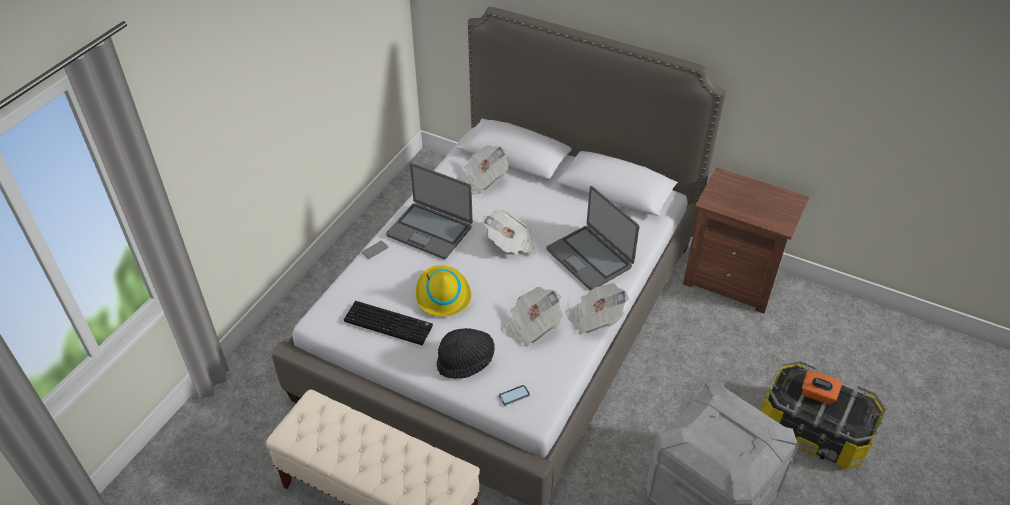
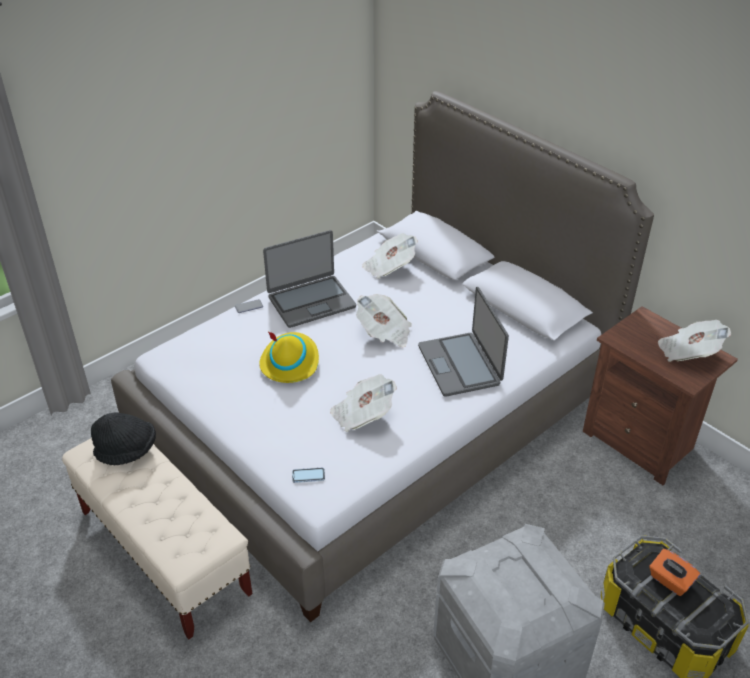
camera: 20 degrees right, 5 degrees down
(389, 323) = (224, 375): keyboard -> none
(430, 231) = (311, 301): laptop -> laptop turned 75 degrees counterclockwise
(466, 362) = (278, 430): black hat -> black hat (127, 451)
(594, 318) = (433, 424): newspaper -> newspaper (688, 353)

